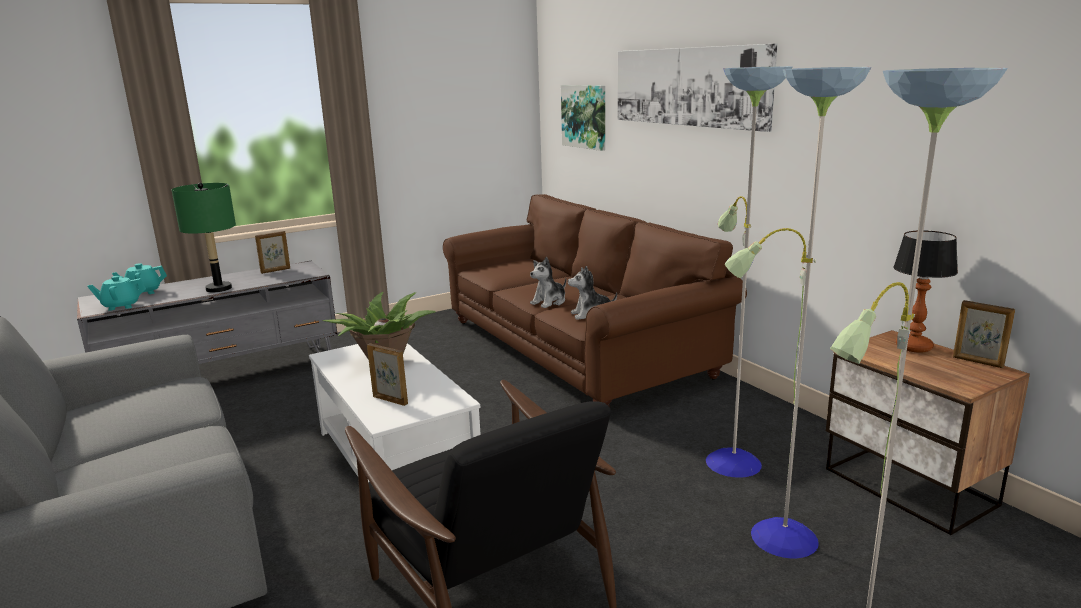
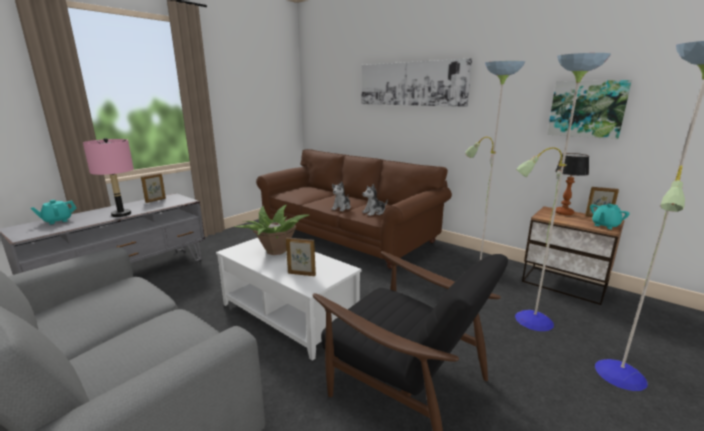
camera: 20 degrees left, 0 degrees up
(121, 306) = (45, 232): turquoise teapot -> turquoise teapot (605, 225)
(219, 288) = (121, 214): green table lamp -> pink table lamp
(585, 116) = (336, 103): picture -> picture (586, 109)

